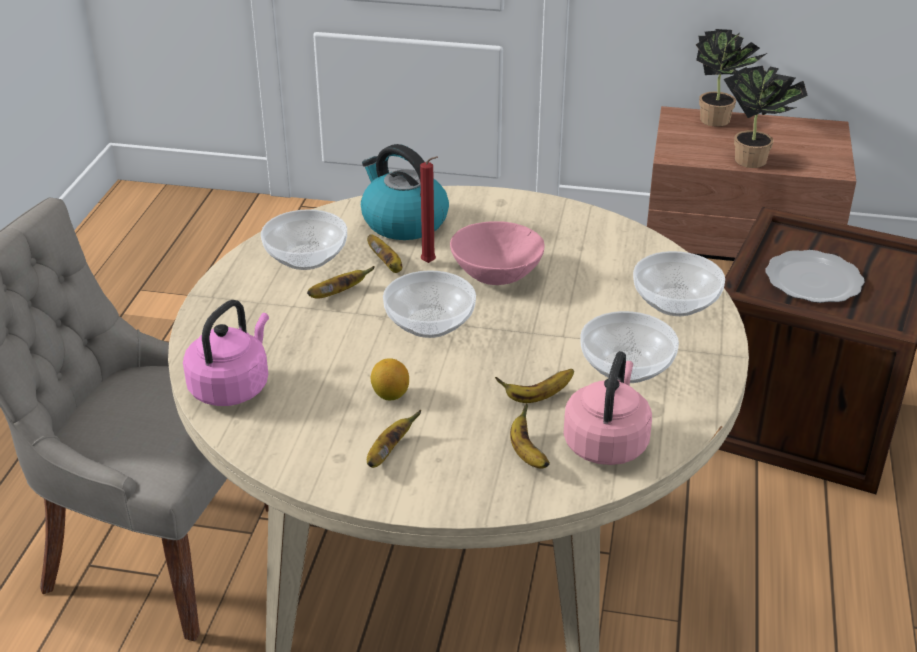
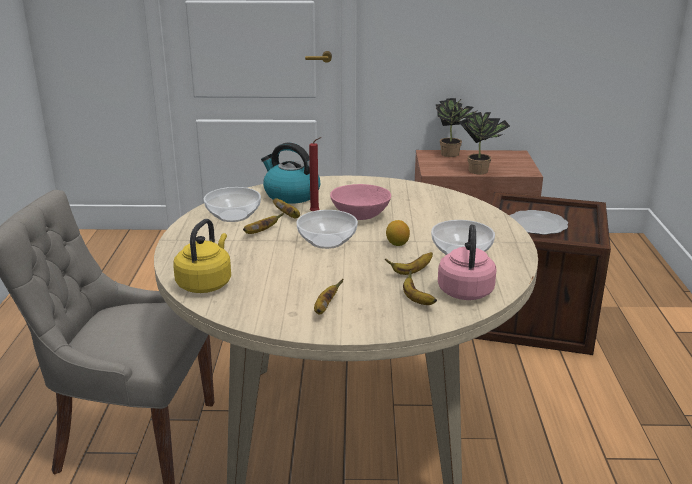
camera: 10 degrees left, 10 degrees down
(232, 386) = (206, 283): pink kettle -> yellow kettle
(390, 395) = (315, 278): lemon -> lemon (397, 244)
(676, 301) = (478, 220): bowl -> none

